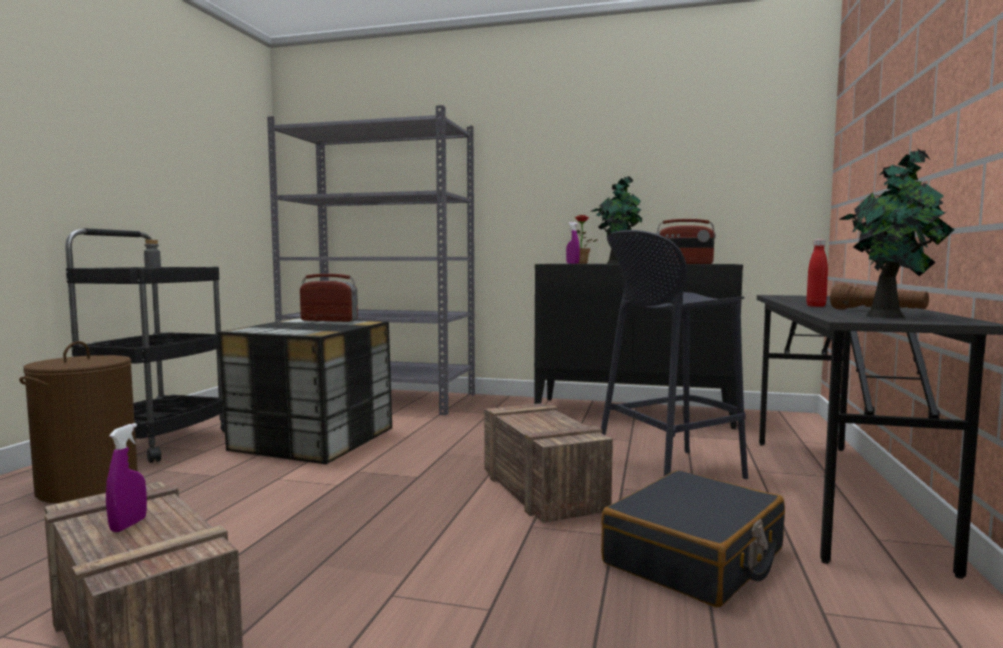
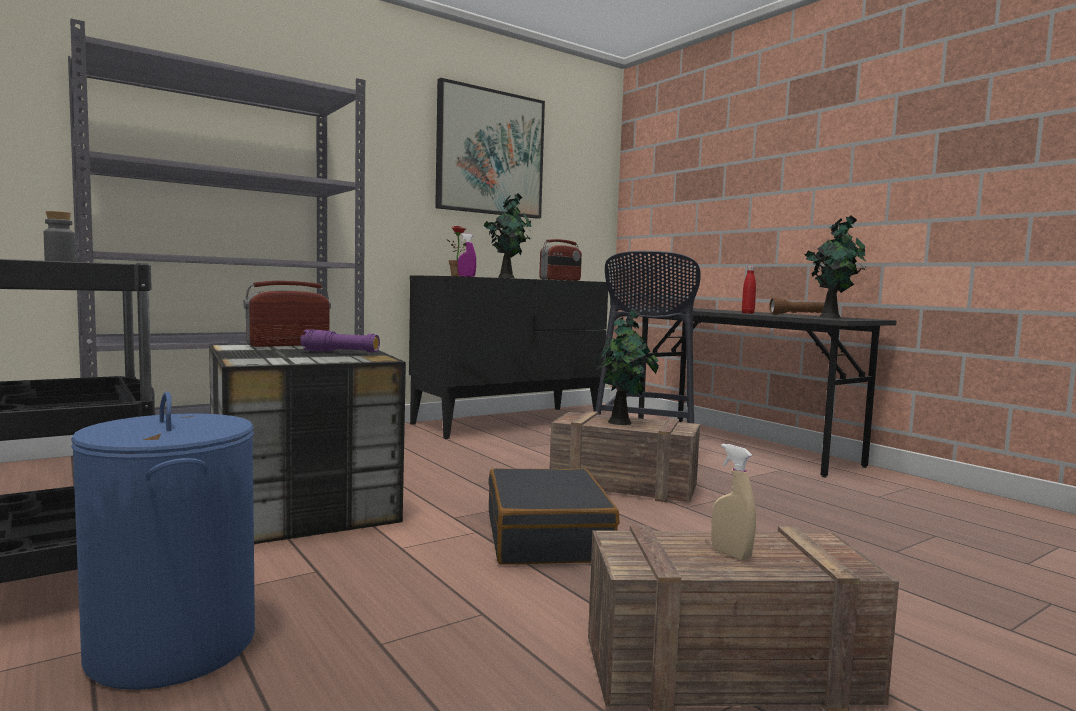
camera: 50 degrees left, 0 degrees up
(88, 486) = (172, 646): brown laundry basket -> blue laundry basket
(128, 525) = (731, 554): purple spray bottle -> beige spray bottle
(322, 327) = (340, 352): none -> purple flashlight
(538, 421) = (622, 422): none -> potted plant
(638, 136) = (490, 153): none -> picture
(695, 557) = (788, 493): black suitcase -> black suitcase (548, 537)

